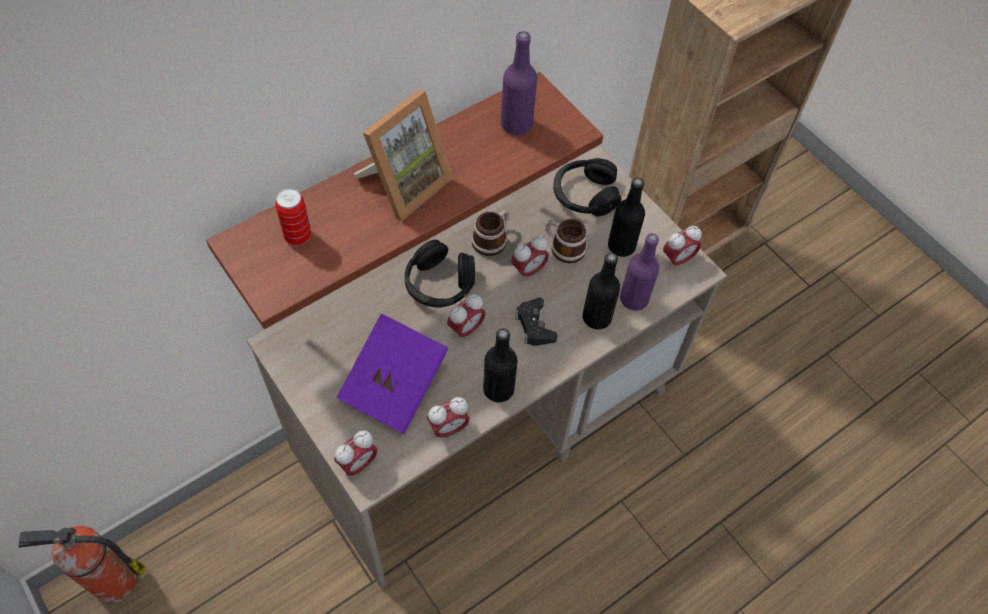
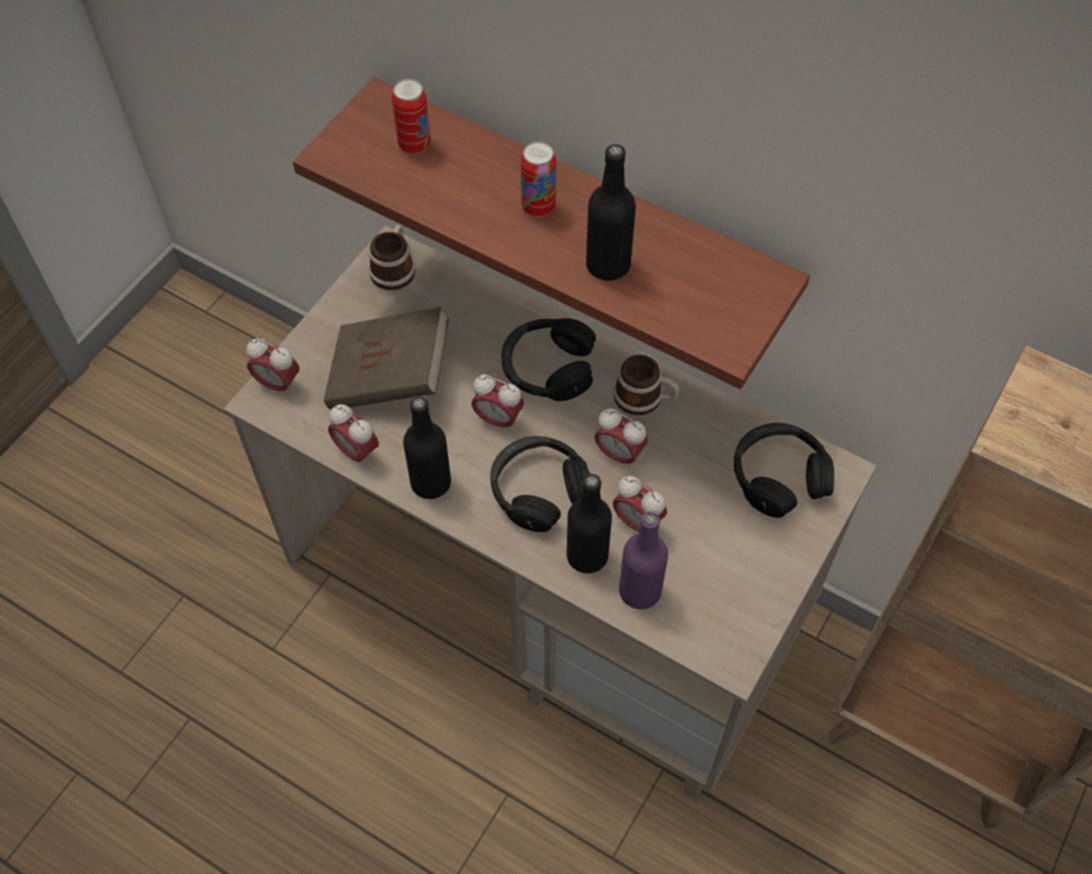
camera: 70 degrees right, 0 degrees up
(112, 582) = (207, 321): fire extinguisher -> none
(394, 385) = (389, 378): purple book -> brown book
(404, 184) = (538, 207): picture frame -> can
(516, 124) = (700, 280): purple bottle -> none
(534, 326) = (539, 490): black game controller -> black headphones
(563, 247) = (678, 480): mug -> mug (394, 268)
(621, 246) = (718, 548): black bottle -> black bottle (608, 265)
(677, 259) = (736, 626): alarm clock -> alarm clock (637, 522)

